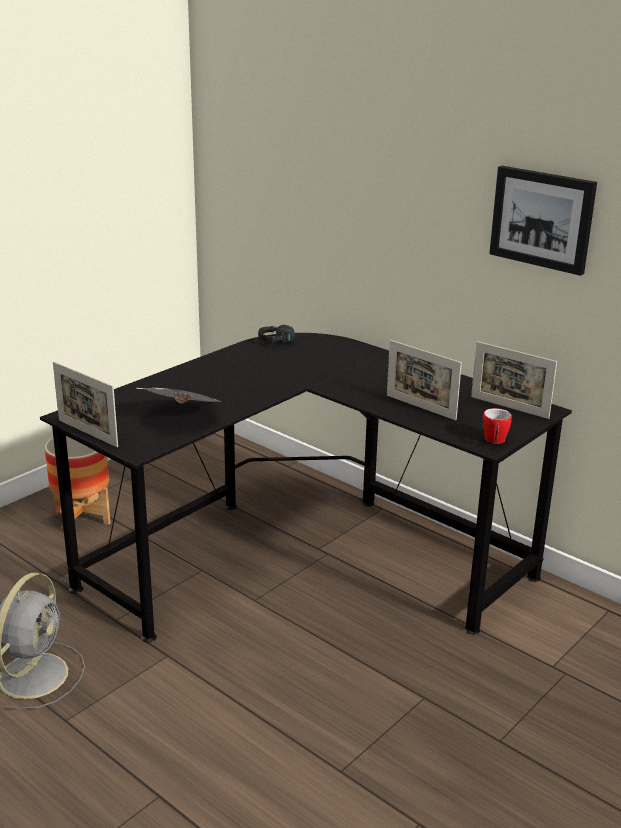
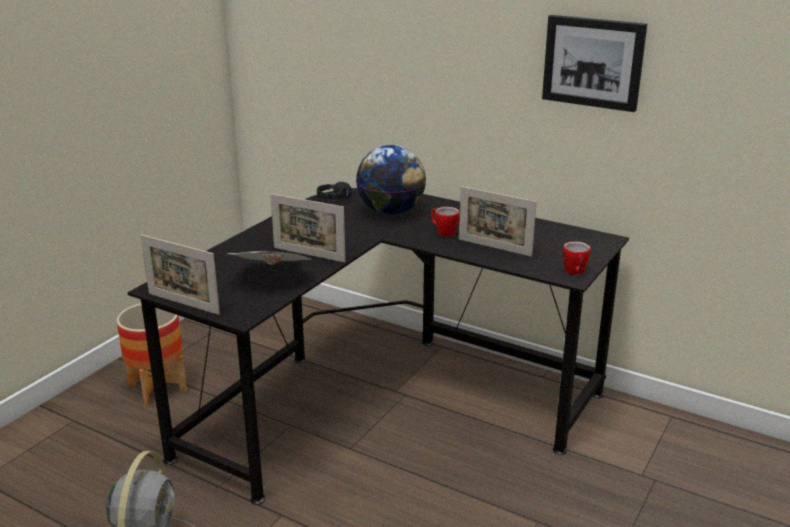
camera: 10 degrees left, 0 degrees up
(328, 361) = (391, 212): none -> globe
(373, 386) = (443, 232): none -> mug
(509, 407) = (573, 240): picture frame -> picture frame (309, 254)

